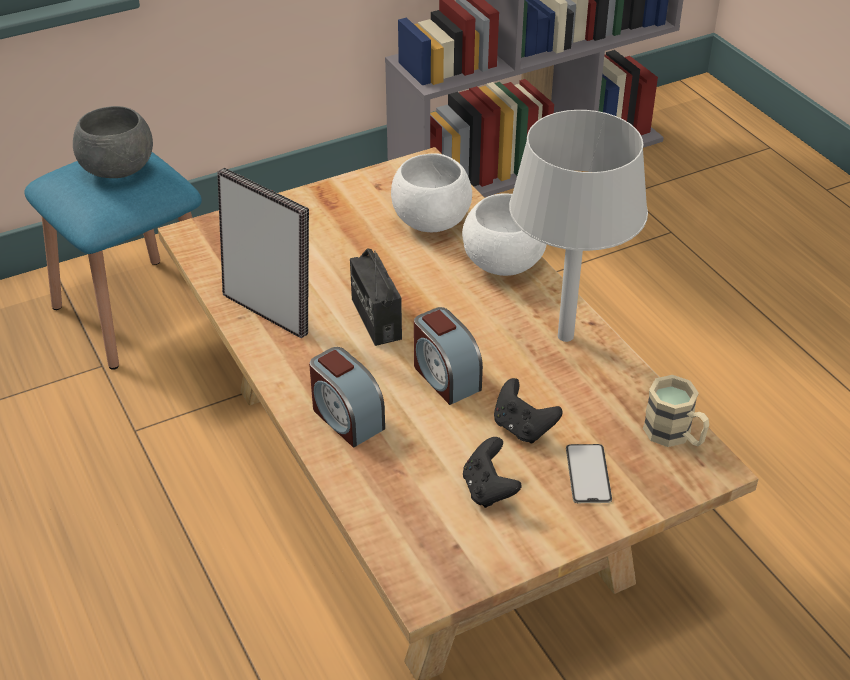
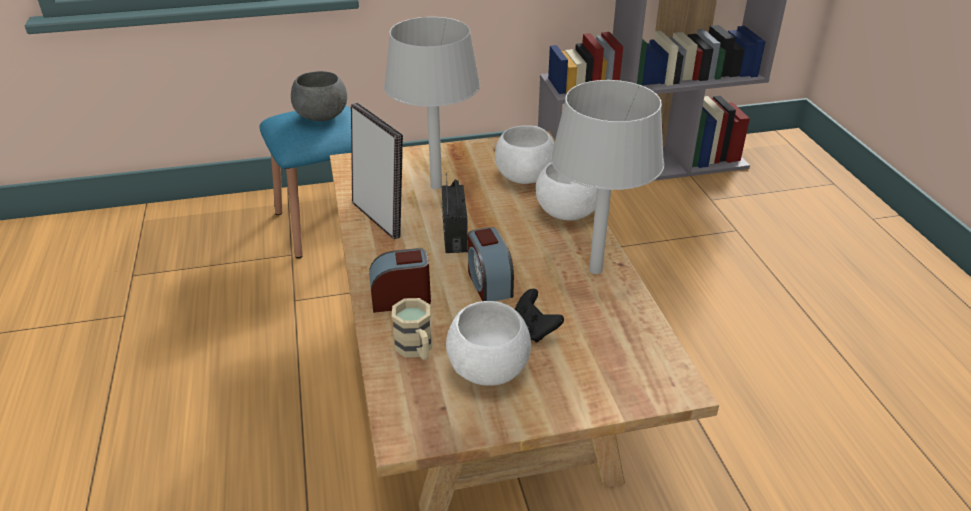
camera: 15 degrees right, 5 degrees down
(323, 252) = (436, 186): none -> grey table lamp
(346, 418) = (401, 299): alarm clock -> alarm clock turned 105 degrees clockwise
(488, 490) = (487, 370): black game controller -> white bowl
(588, 474) = (573, 374): phone -> none
(675, 435) = (657, 358): beige mug -> beige mug (416, 350)

